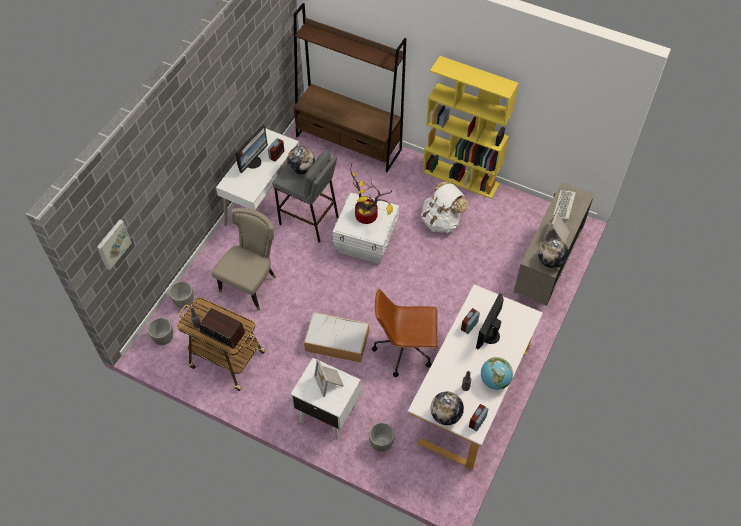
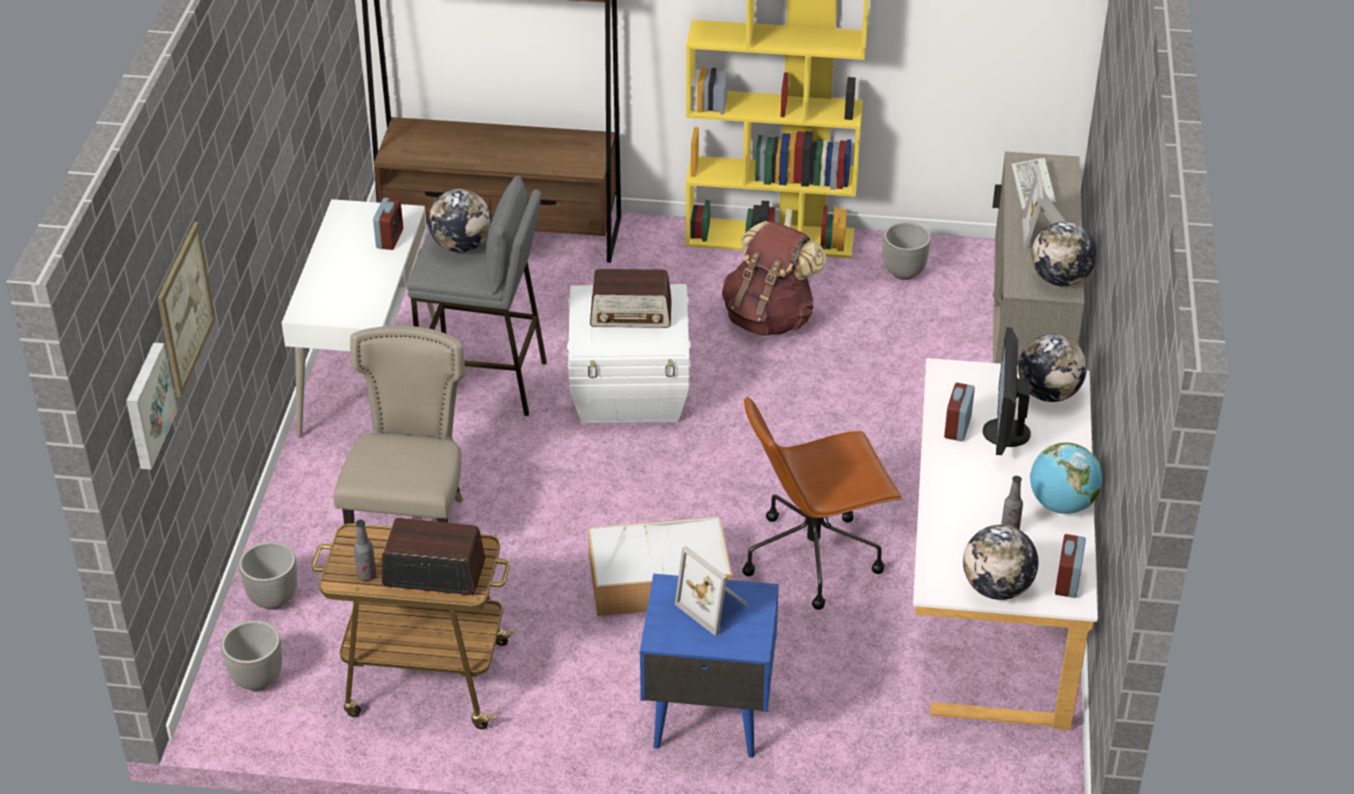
camera: 20 degrees left, 15 degrees down
(145, 199) = (185, 309): none -> picture
(253, 162) = (342, 261): monitor -> none
(327, 413) = (706, 716): white nightstand -> blue nightstand
(368, 215) = (631, 314): potted plant -> radio
(381, 443) = (853, 737): planter -> planter (903, 272)
(441, 221) = (770, 318): white backpack -> brown backpack
(518, 319) = (1048, 393): none -> globe

